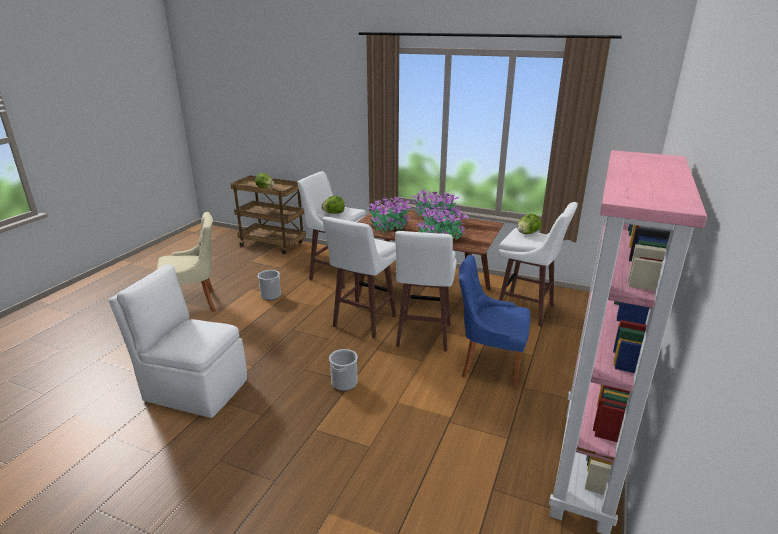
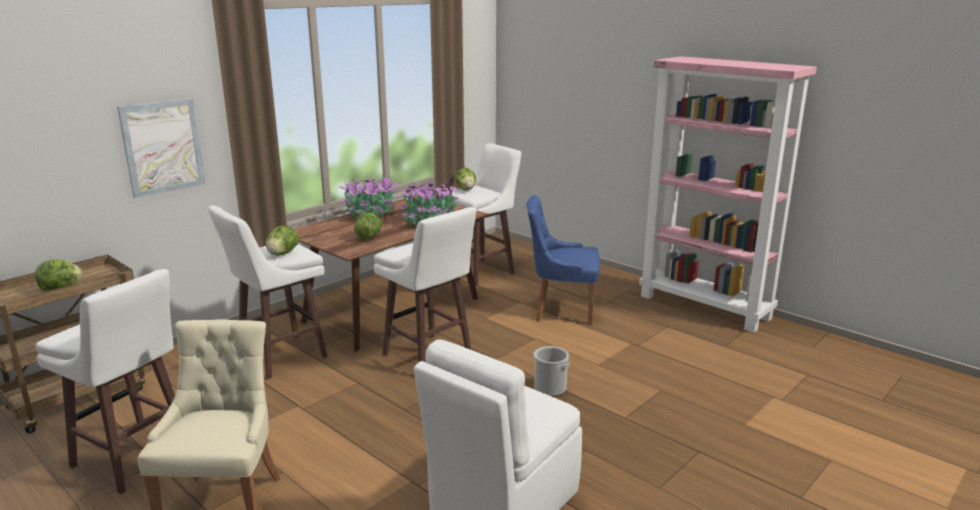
camera: 70 degrees left, 5 degrees down
(271, 295) = (282, 417): bucket -> none
(338, 133) = (163, 147): none -> picture
(389, 228) = (369, 237): potted plant -> lettuce
(423, 336) = (488, 329): white stool -> white stool (134, 459)
(489, 365) = (561, 309): blue chair -> blue chair turned 60 degrees clockwise

